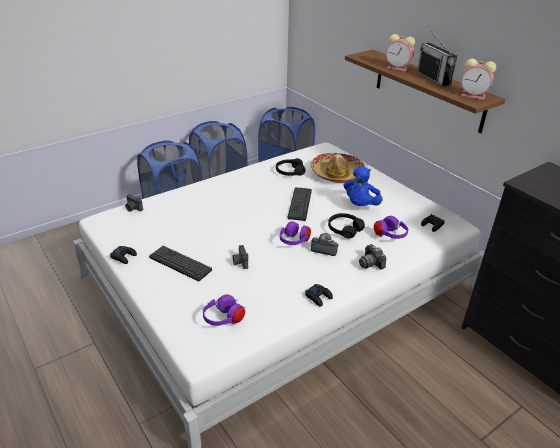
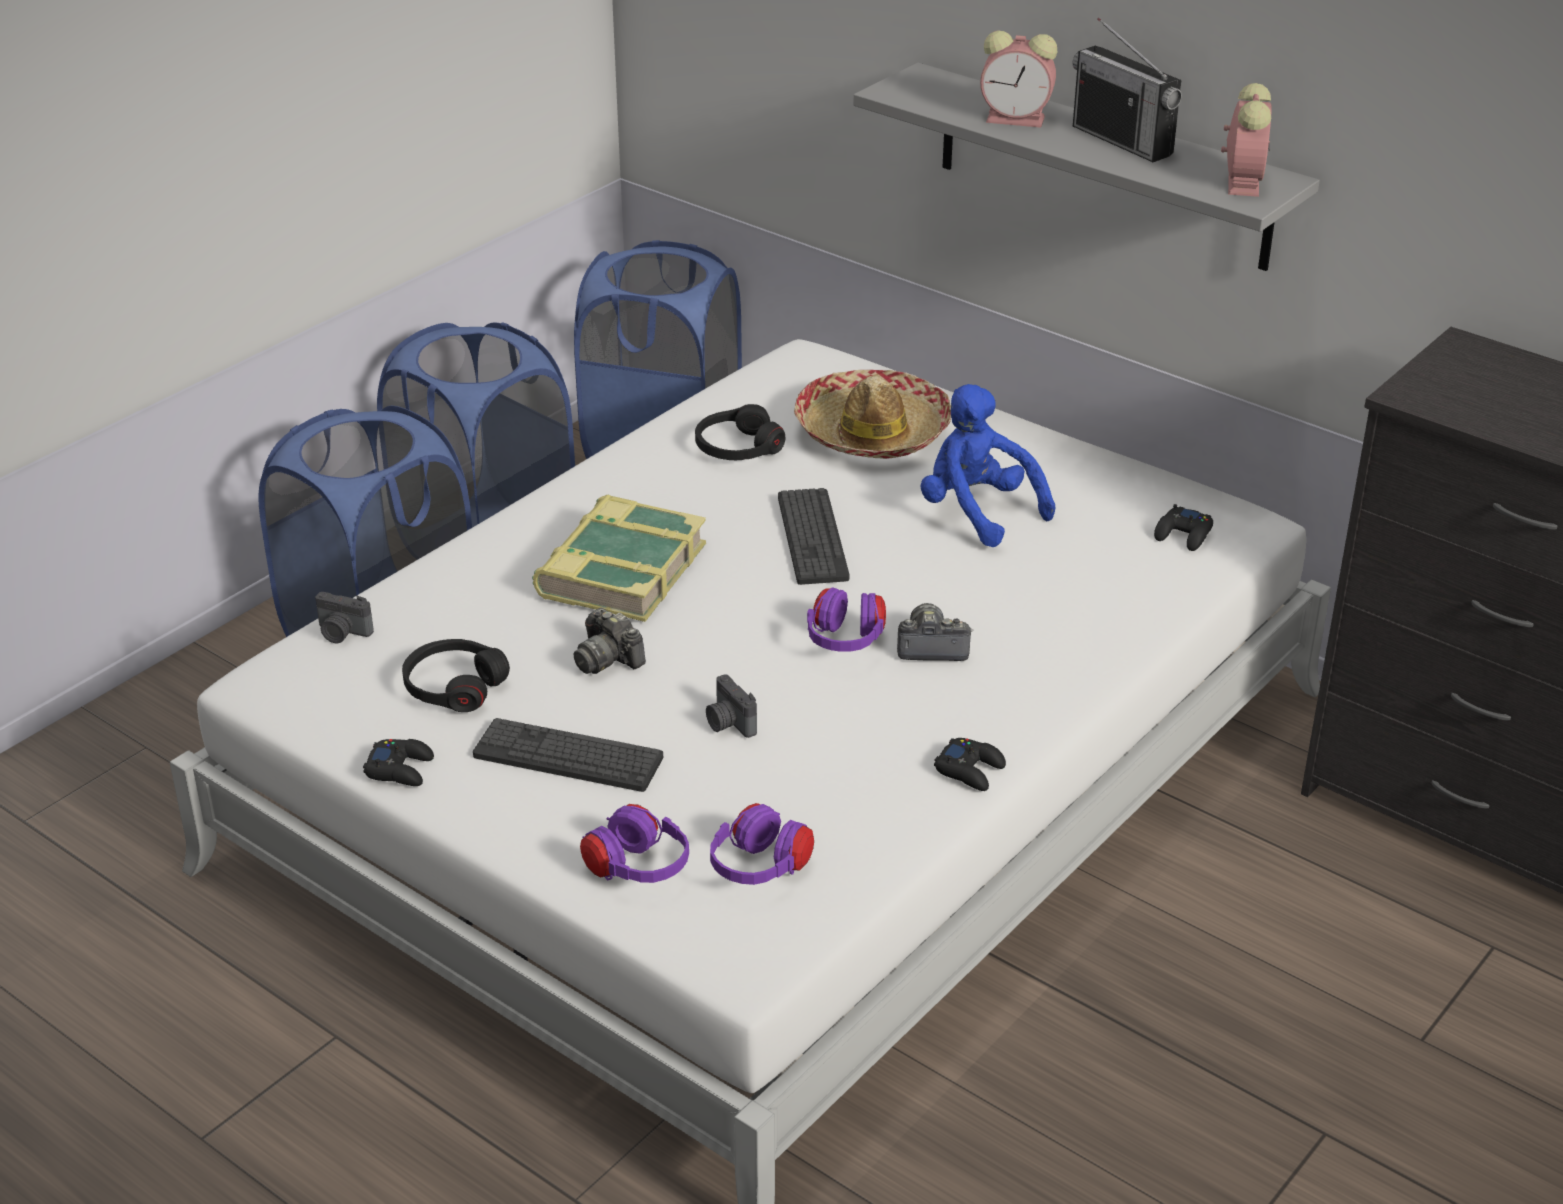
camera: 15 degrees left, 0 degrees up
(230, 204) = (620, 570): none -> book
(344, 229) = (962, 585): black headphones -> black headphones (454, 686)
(360, 205) = (977, 512): blue plush toy -> blue plush toy turned 135 degrees clockwise
(371, 263) = (1066, 661): camera -> camera (608, 659)
(389, 236) = (1086, 582): purple headphones -> purple headphones (637, 870)
(428, 90) = (1103, 167): brown shelf -> grey shelf
(474, 96) = (1242, 182): alarm clock -> alarm clock turned 90 degrees counterclockwise

